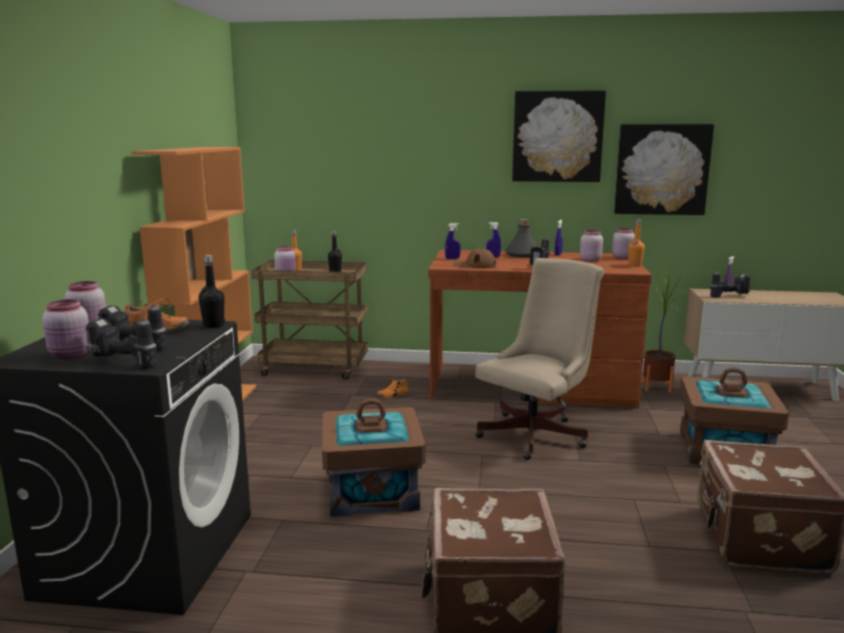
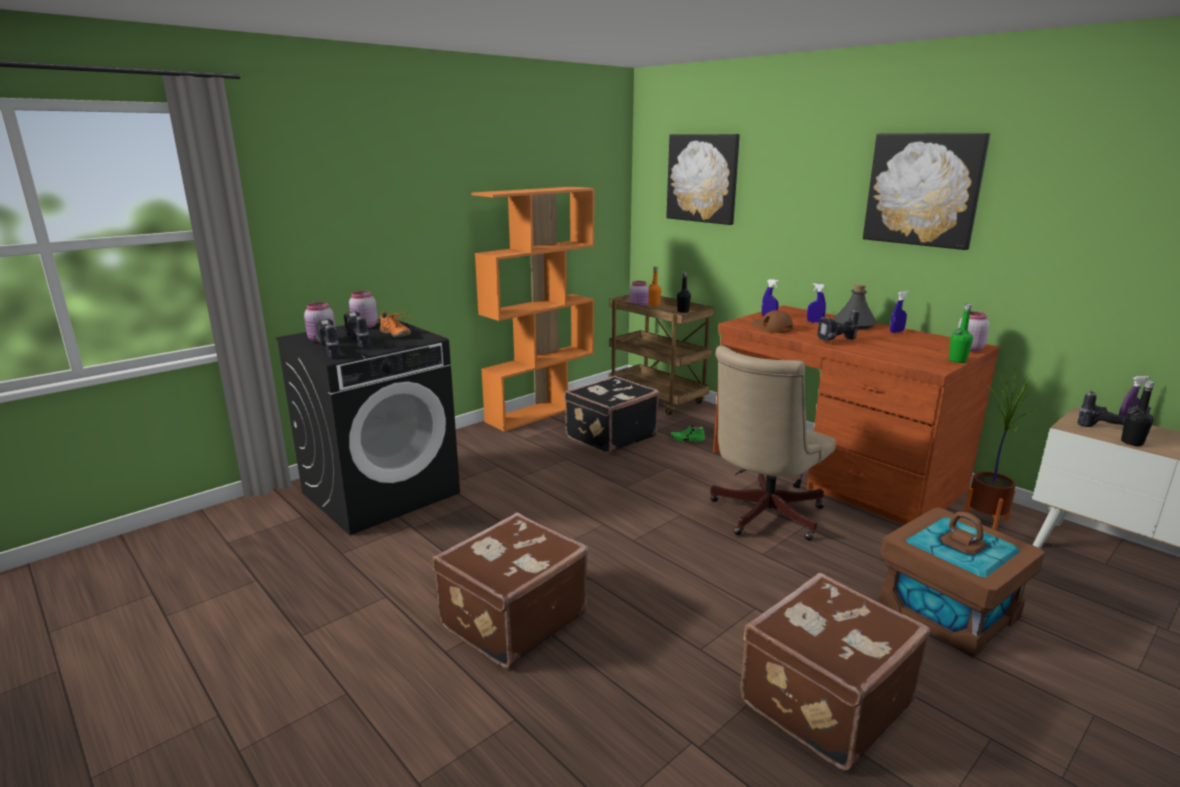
camera: 40 degrees right, 5 degrees up
(213, 325) = (429, 338): black bottle -> black bottle (1132, 442)
(321, 412) = (609, 436): none -> black suitcase
(372, 490) = (556, 508): brown storage box -> none
(393, 394) = (687, 439): orange shoe -> green shoe
(537, 433) = (762, 516): beige office chair -> beige office chair turned 135 degrees clockwise
(589, 260) = (916, 344): pink jar -> none
(634, 265) = (957, 360): orange bottle -> green bottle
(662, 169) = (1058, 241): picture -> picture (702, 178)

